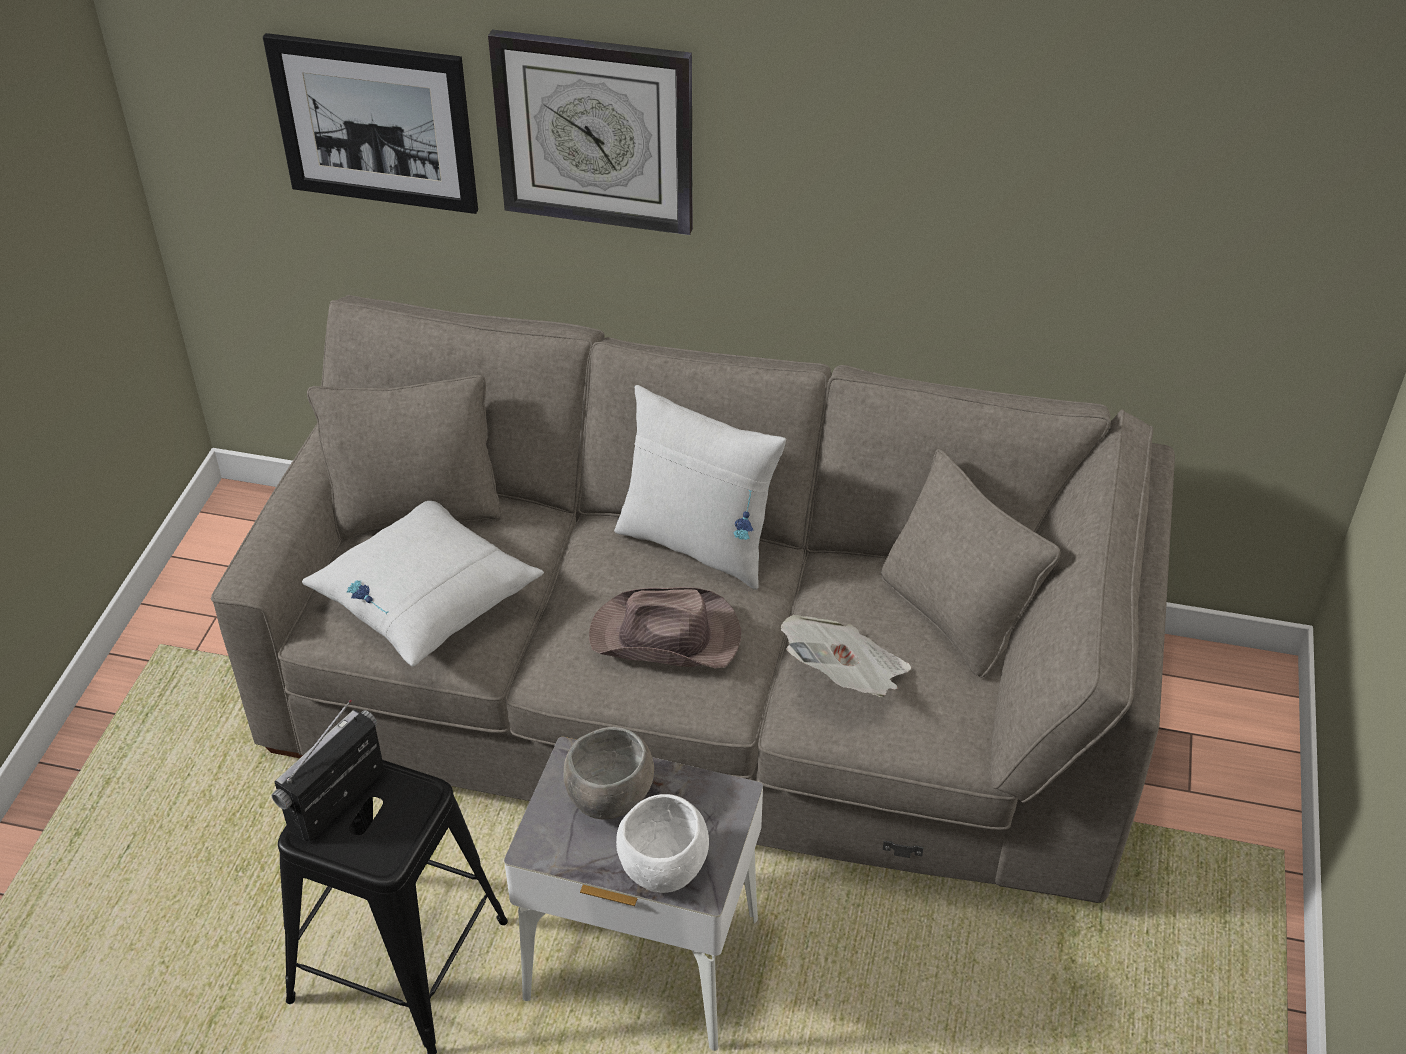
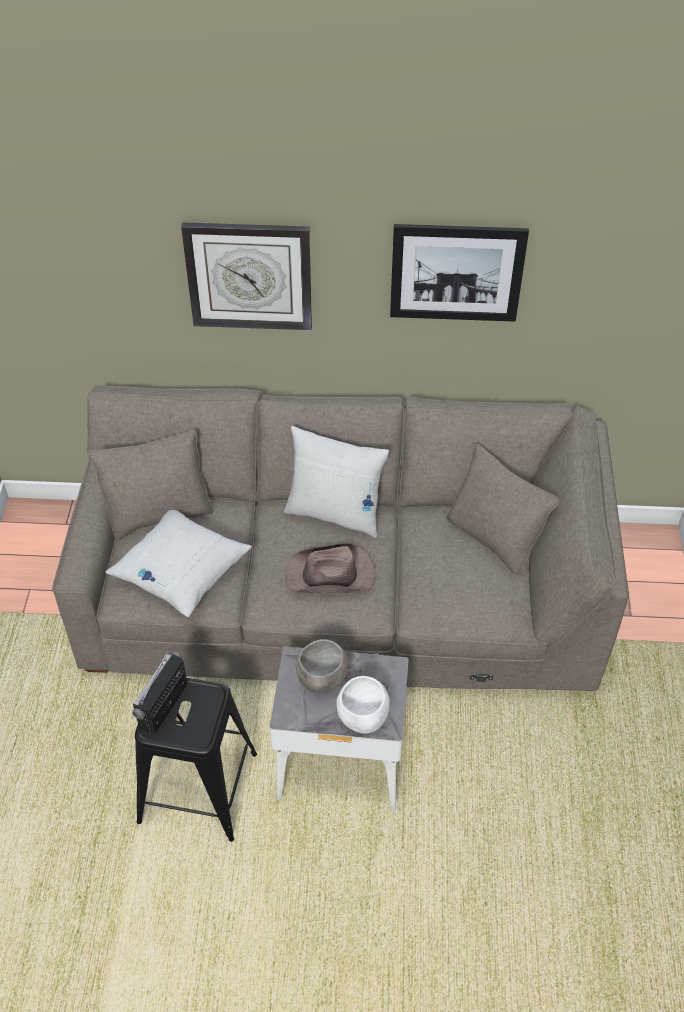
camera: 10 degrees left, 5 degrees up
(374, 124) = (106, 282): picture -> picture (456, 273)
(845, 678) = (440, 586): newspaper -> none

